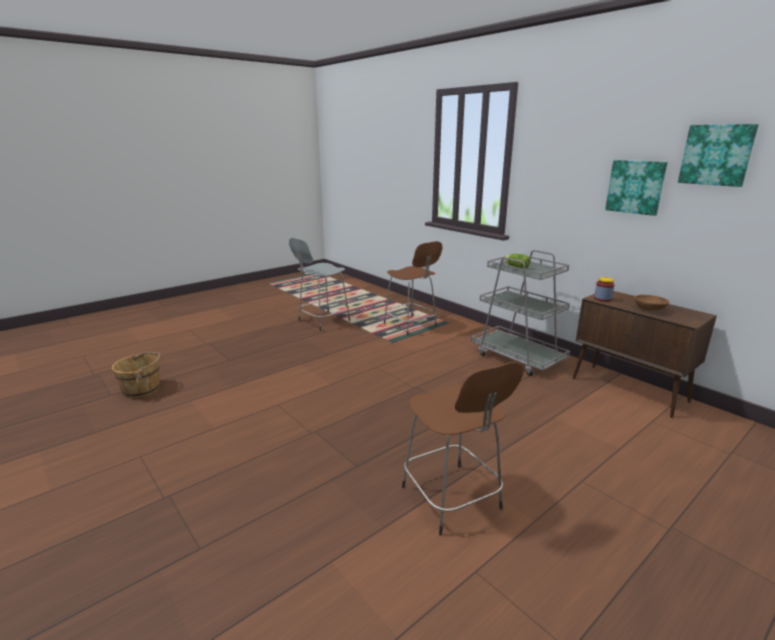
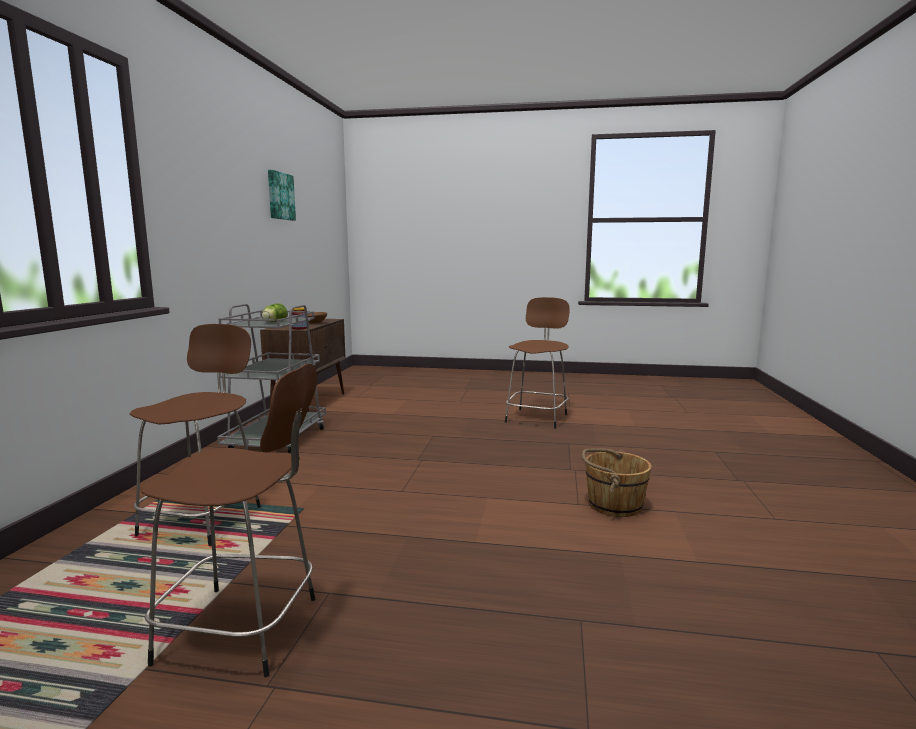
camera: 130 degrees left, 10 degrees down
(142, 389) = (797, 631): brown bucket -> brown bucket (613, 505)
(322, 321) = (244, 630): grey stool -> brown stool
(636, 187) = (251, 222): picture -> none

